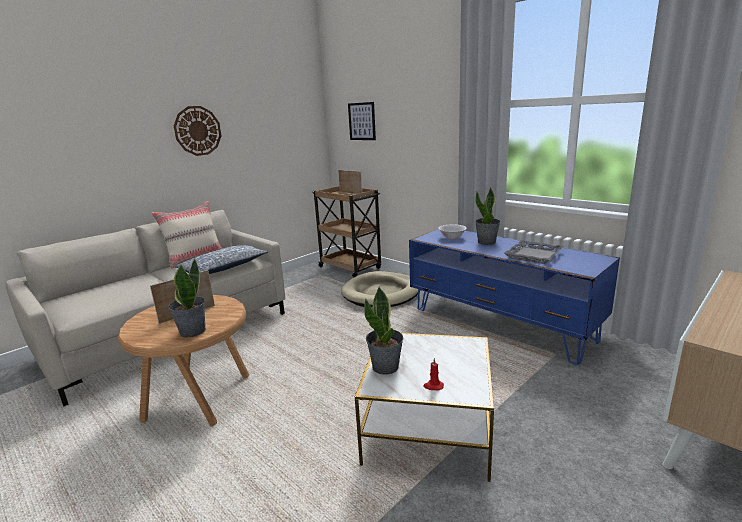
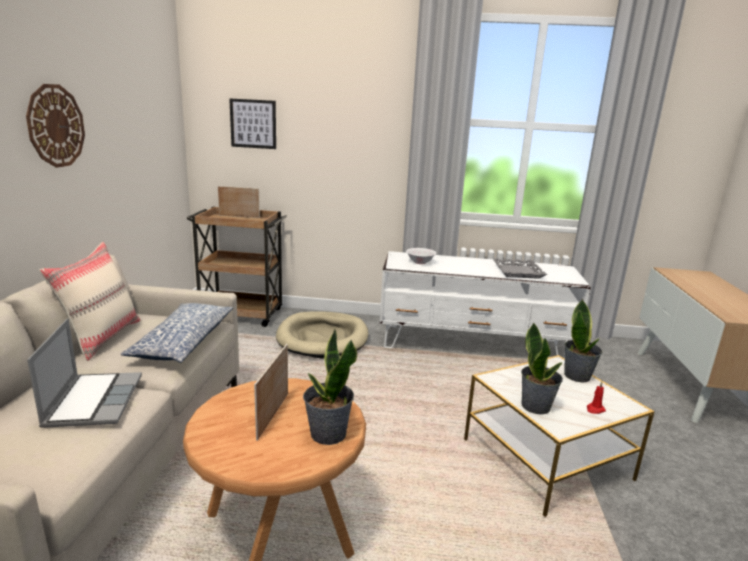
camera: 40 degrees left, 0 degrees up
(141, 287) = (93, 400): none -> laptop
(487, 242) = (459, 263): potted plant -> potted plant (577, 376)
(500, 324) = (473, 345): blue tv stand -> white tv stand

